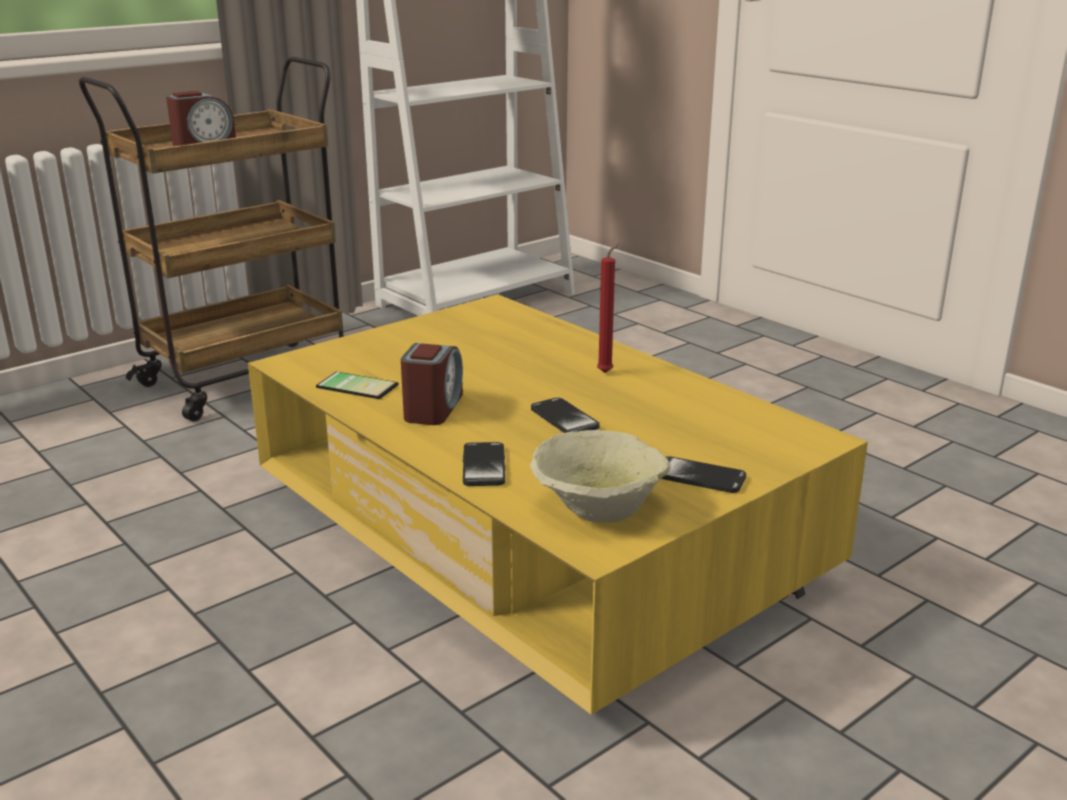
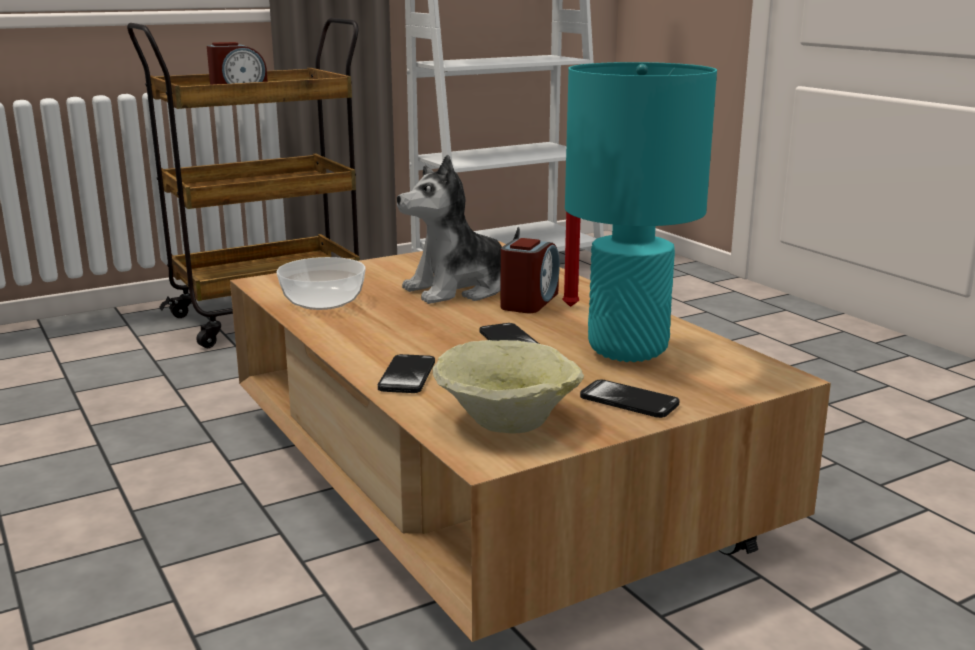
camera: 10 degrees right, 5 degrees down
(359, 384) = (323, 302): phone -> bowl
(433, 408) = (383, 325): alarm clock -> alarm clock (529, 301)
(488, 359) = (458, 289): none -> plush toy
(533, 538) = (487, 473): yellow coffee table -> brown coffee table
(678, 425) = (627, 355): none -> turquoise table lamp

